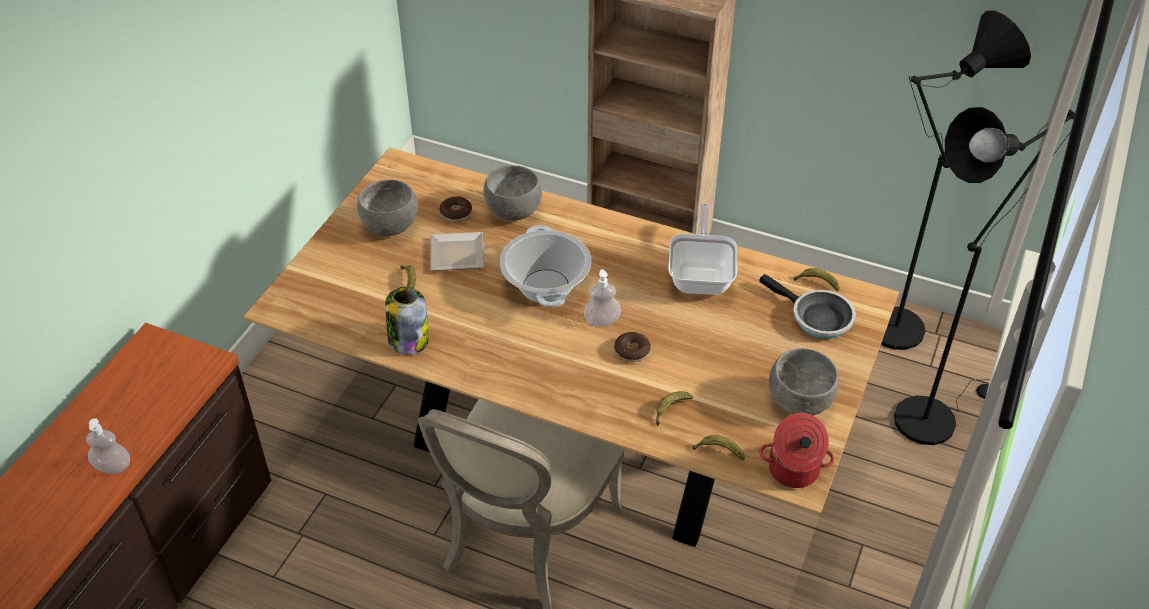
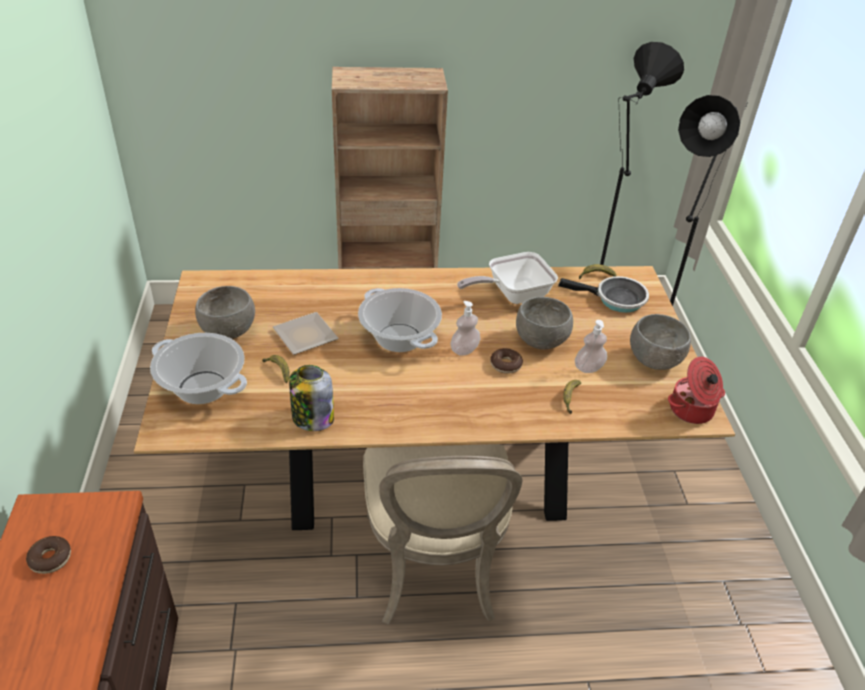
camera: 30 degrees left, 5 degrees down
(113, 467) = (69, 653): soap dispenser -> soap dispenser (588, 368)
(332, 277) = (202, 388): none -> cooking pot
(456, 213) = (280, 305): donut -> donut (50, 559)
(514, 212) = (330, 290): grey bowl -> grey bowl (541, 341)
(701, 276) = (512, 295): frying pan -> frying pan turned 90 degrees counterclockwise
(719, 451) = (630, 416): banana -> none

